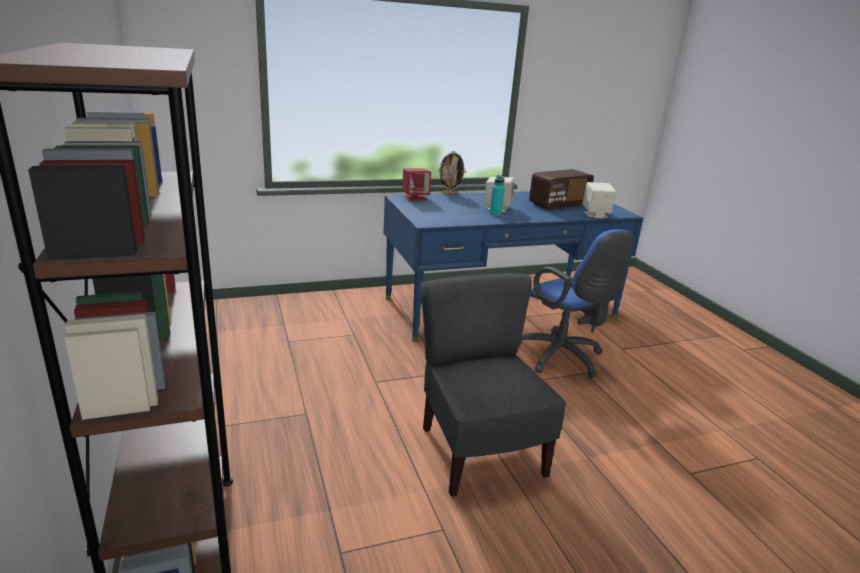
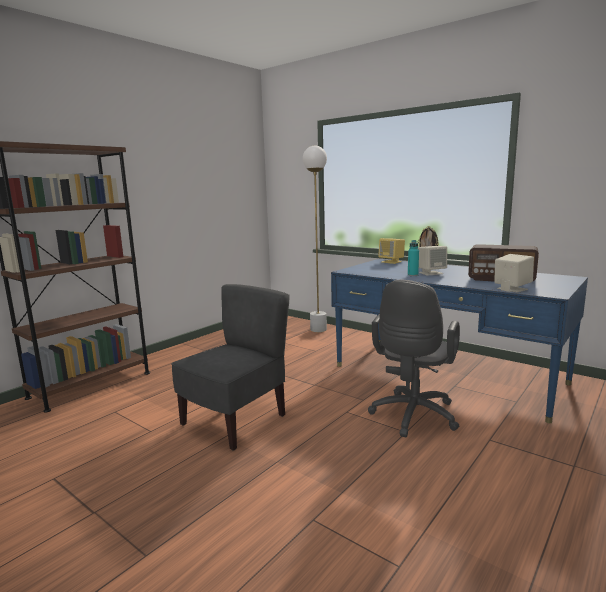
camera: 60 degrees right, 10 degrees down
(291, 306) = (318, 329): none -> white floor lamp
(415, 198) = (391, 262): red speaker -> yellow speaker
(562, 358) = (412, 417): blue office chair -> grey office chair

